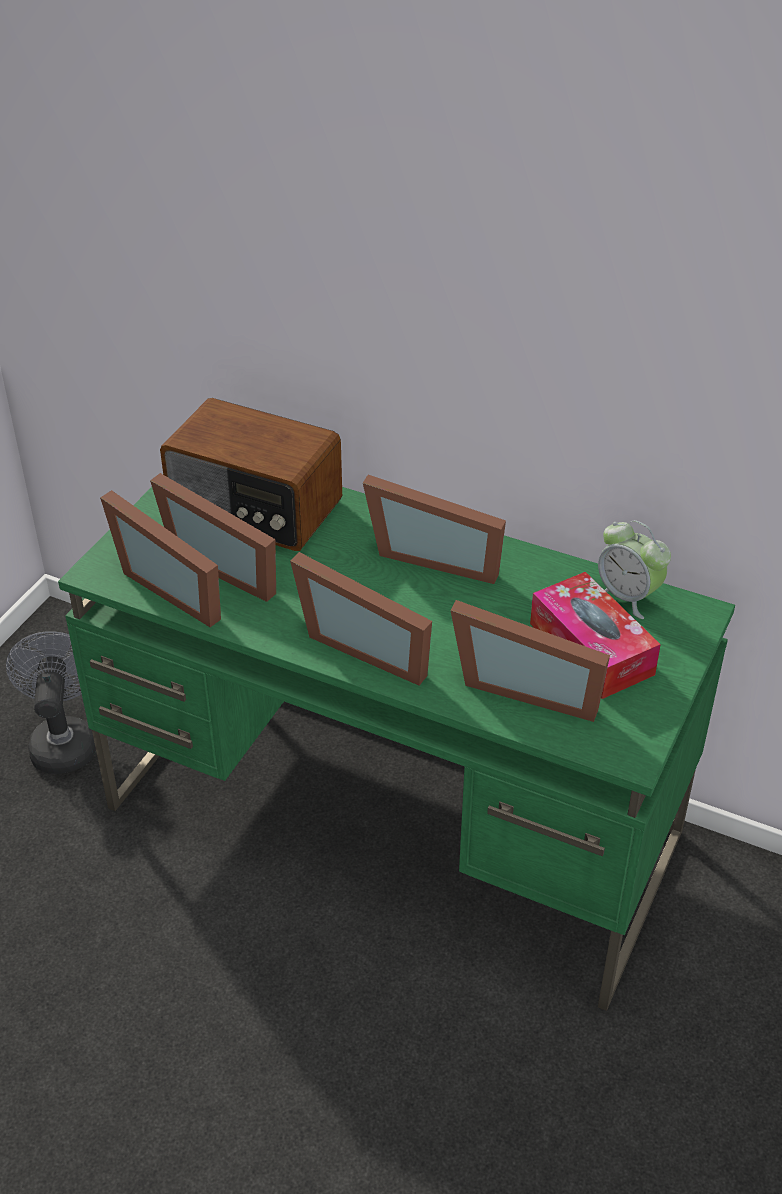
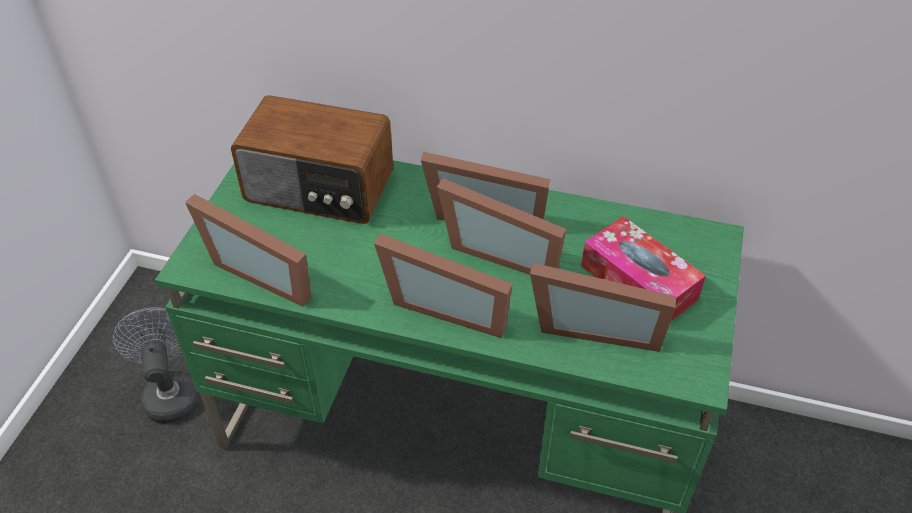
camera: 10 degrees left, 5 degrees up
(226, 564) = (305, 244): picture frame -> picture frame (502, 251)
(628, 596) = (655, 230): alarm clock -> none

